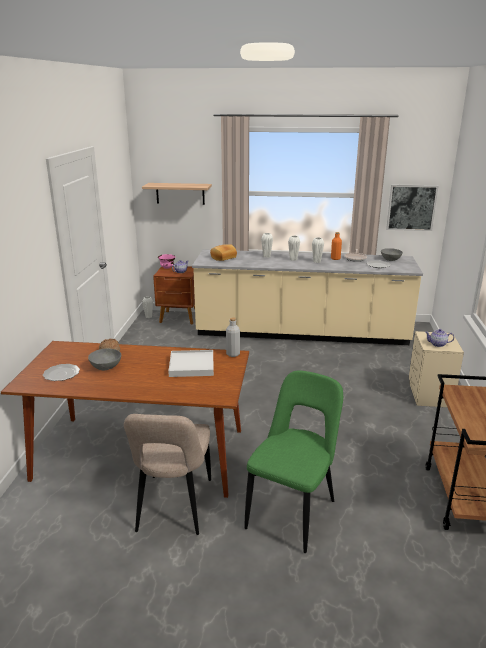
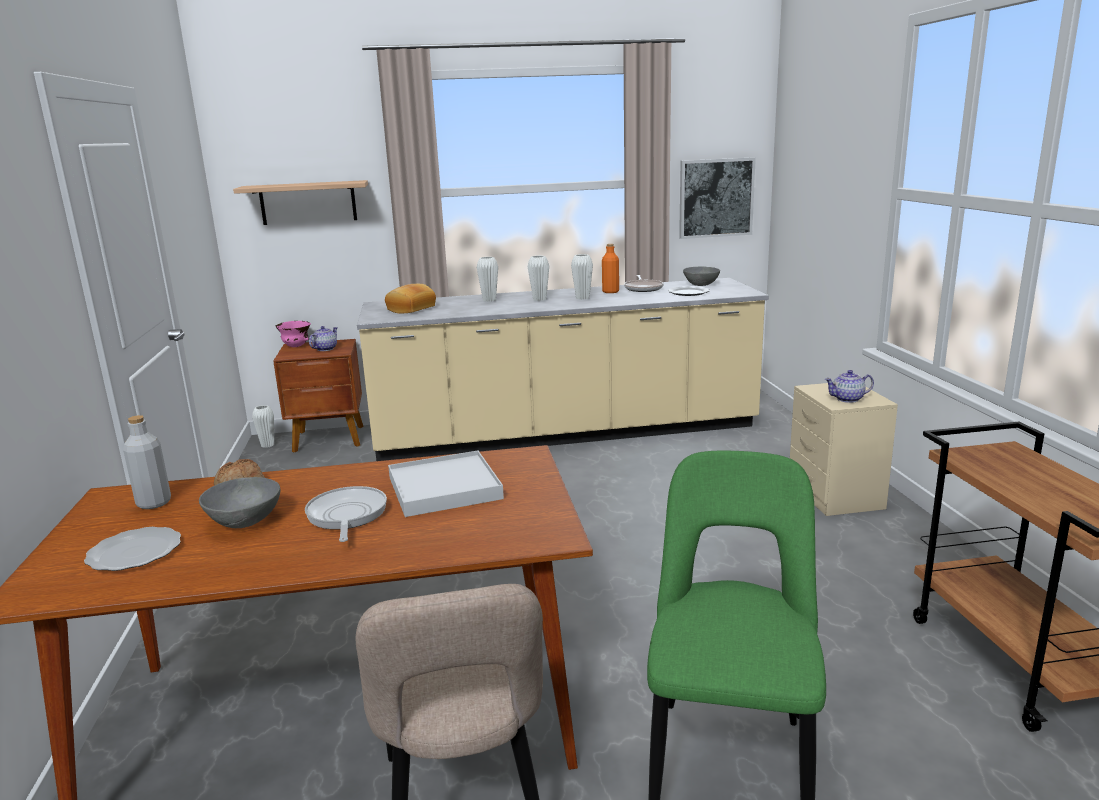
camera: 15 degrees left, 5 degrees down
(146, 372) = (346, 516): none -> frying pan
(233, 354) = (519, 455): grey bottle -> grey bottle (154, 503)

